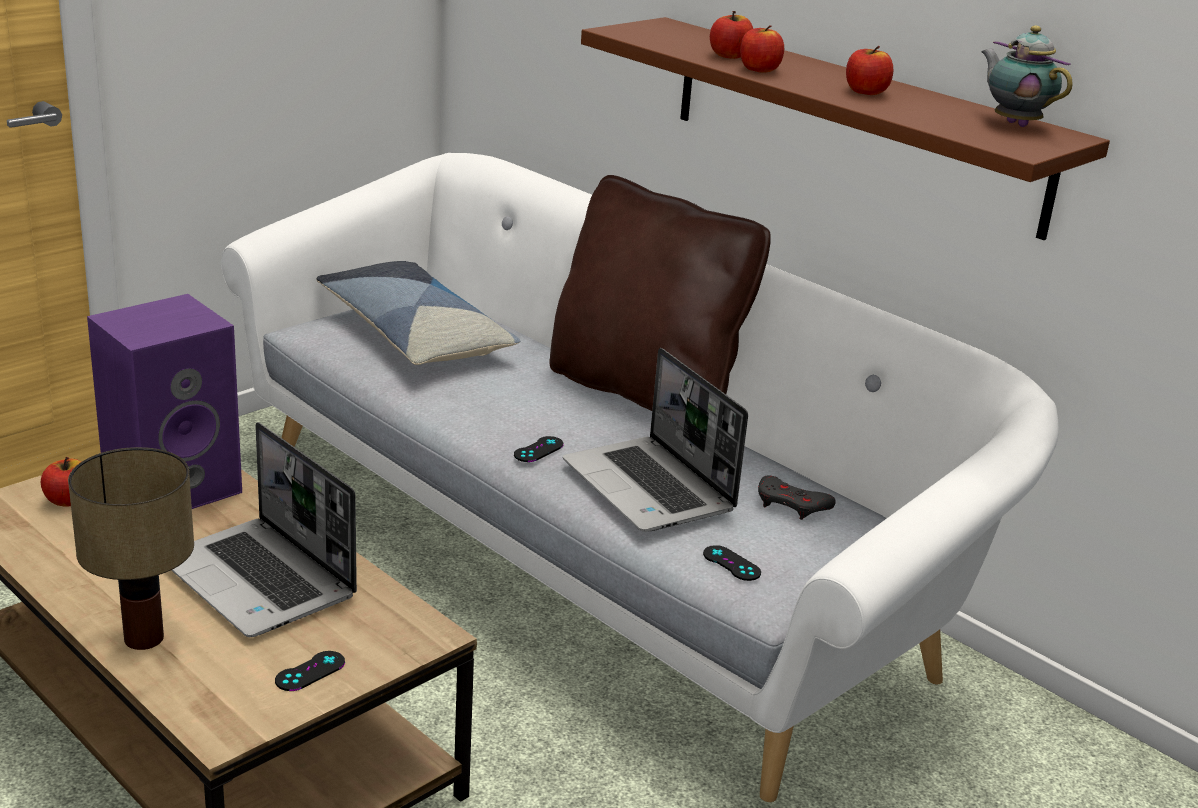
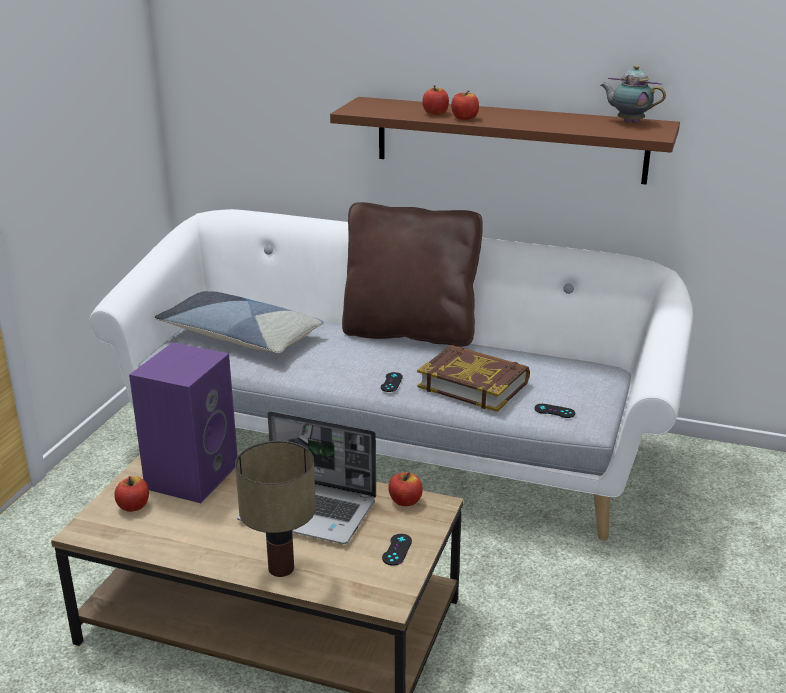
camera: 25 degrees left, 0 degrees up
(651, 488) = (473, 384): laptop -> book
(792, 504) = (549, 370): grey game controller -> none
(866, 92) = (535, 120): apple -> apple (405, 501)

